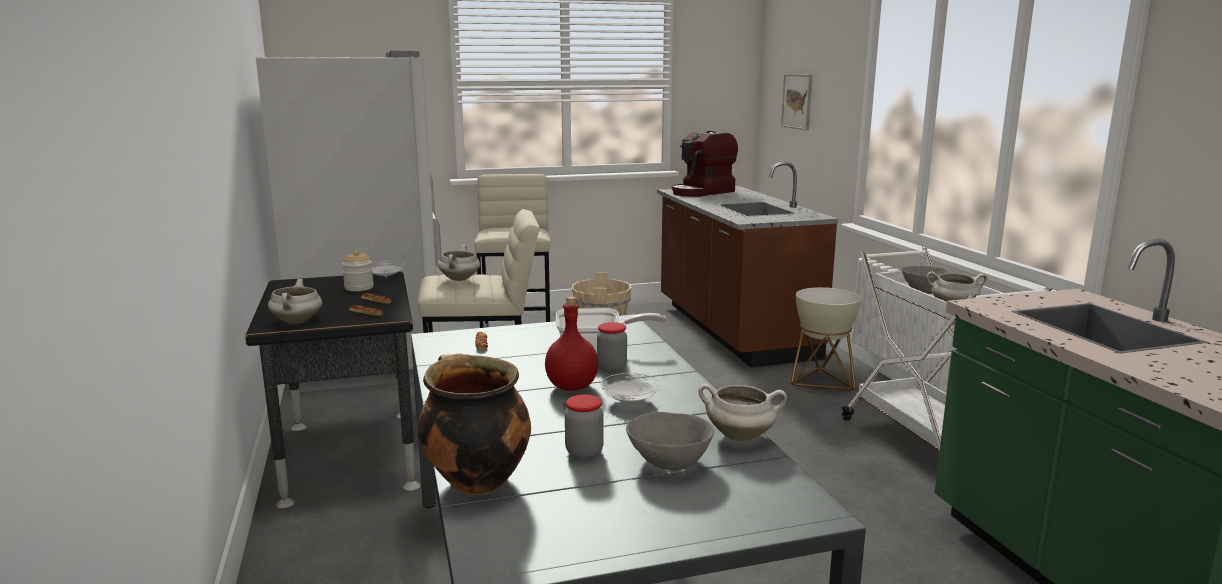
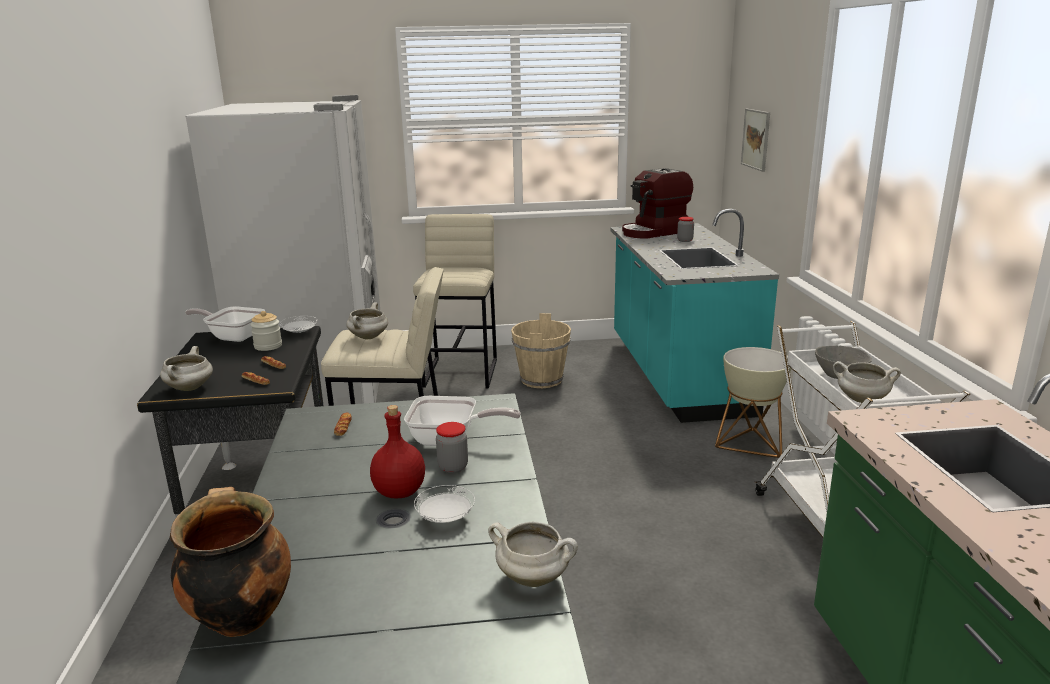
camera: 10 degrees right, 5 degrees up
(314, 282) = (233, 336): none -> frying pan
(584, 452) = (364, 586): jar -> jar (685, 240)
(670, 461) = (443, 608): grey bowl -> none
(732, 330) = (677, 375): brown counter -> turquoise counter

